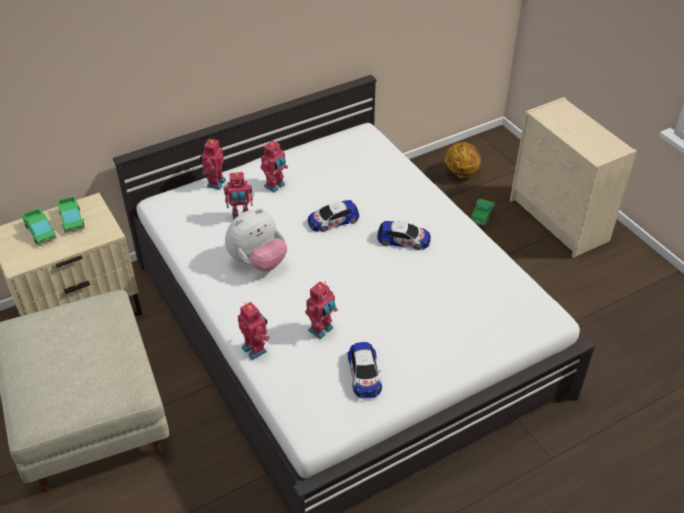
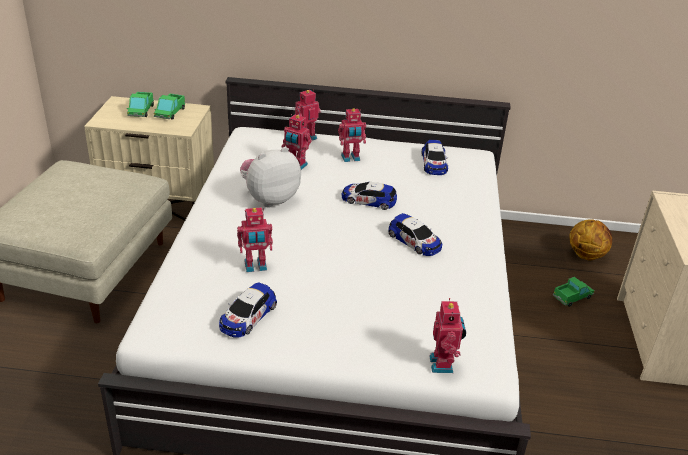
camera: 35 degrees right, 10 degrees down
(255, 349) = (188, 252): toy robot -> toy robot (443, 364)
(258, 262) = (269, 199): plush toy -> plush toy turned 150 degrees clockwise
(343, 157) = (434, 163): none -> toy car

